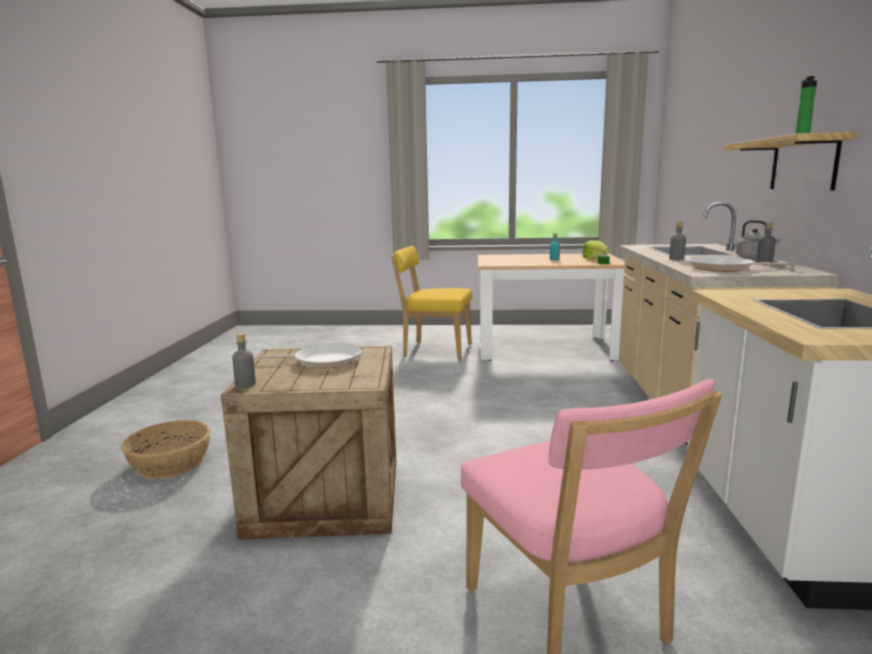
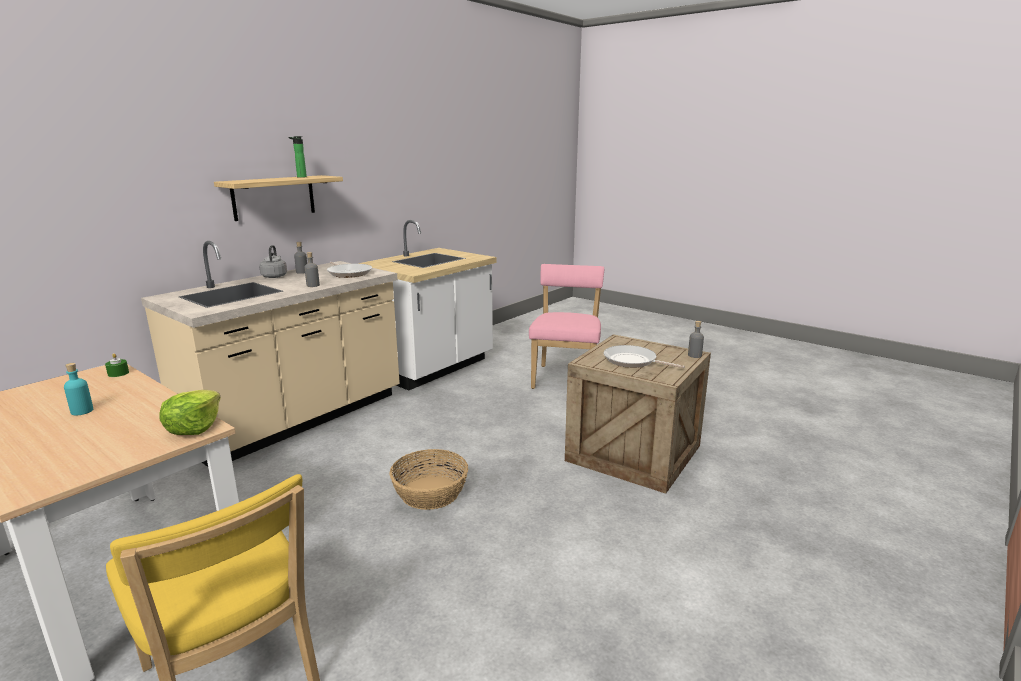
camera: 145 degrees left, 5 degrees up
(171, 463) = (770, 535): basket -> basket (429, 493)
(595, 259) = (57, 390): lettuce -> lettuce (194, 427)

